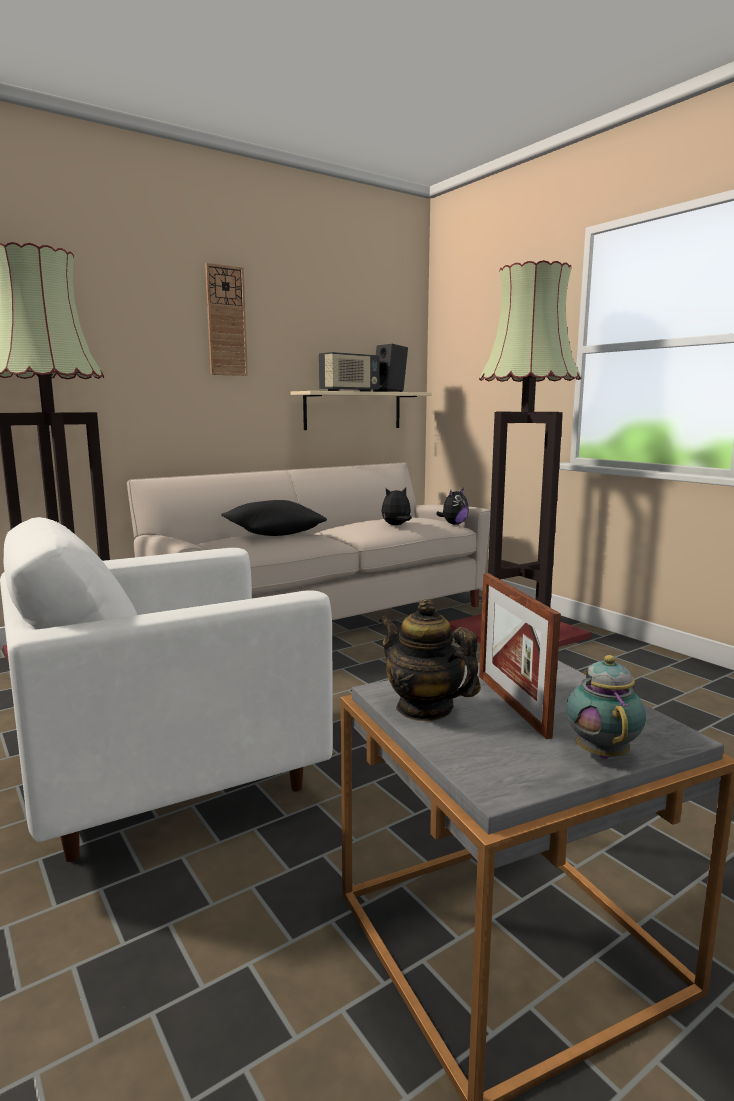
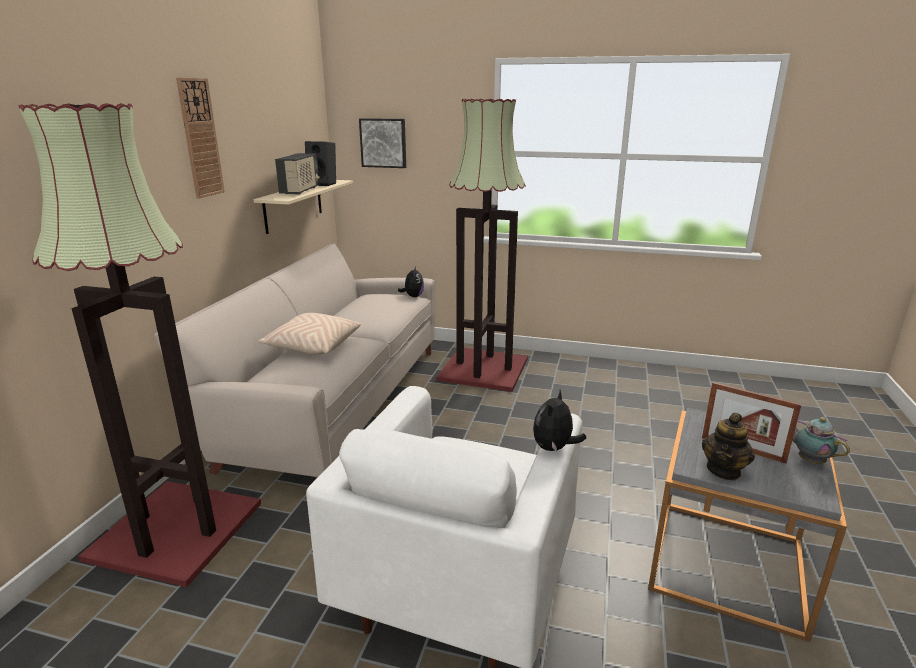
camera: 40 degrees left, 10 degrees up
(273, 532) = (312, 346): black pillow -> beige pillow
(396, 525) = (389, 310): plush toy -> plush toy (554, 448)
(424, 708) = (724, 470): teapot -> teapot turned 60 degrees counterclockwise
(471, 350) = (383, 143): none -> picture

